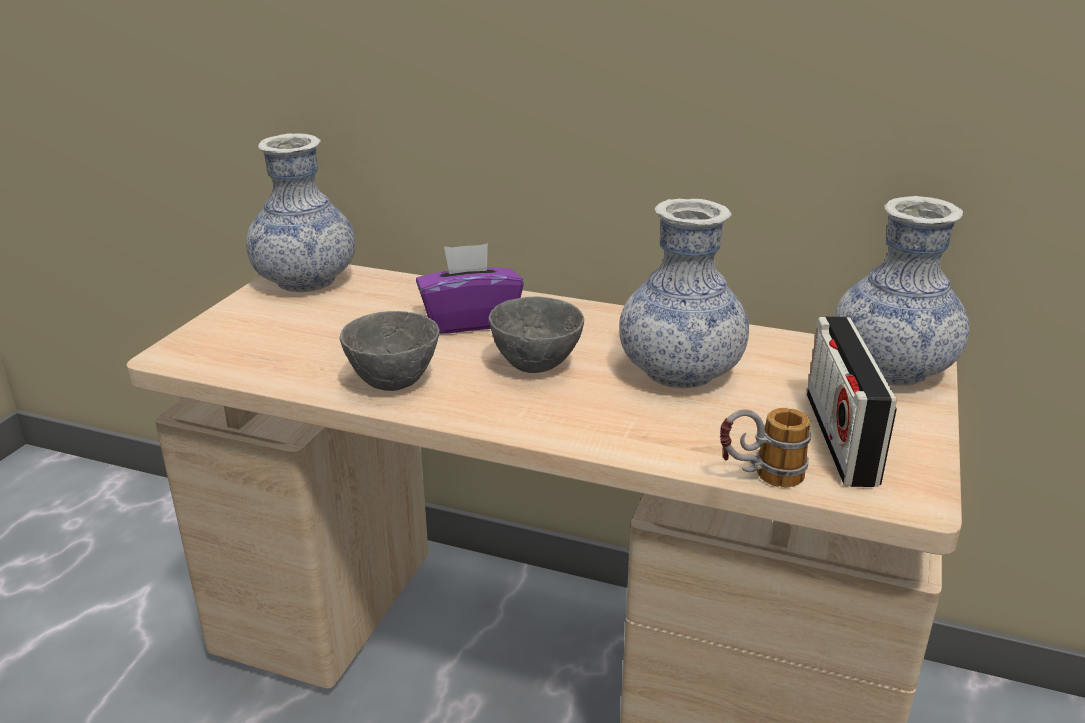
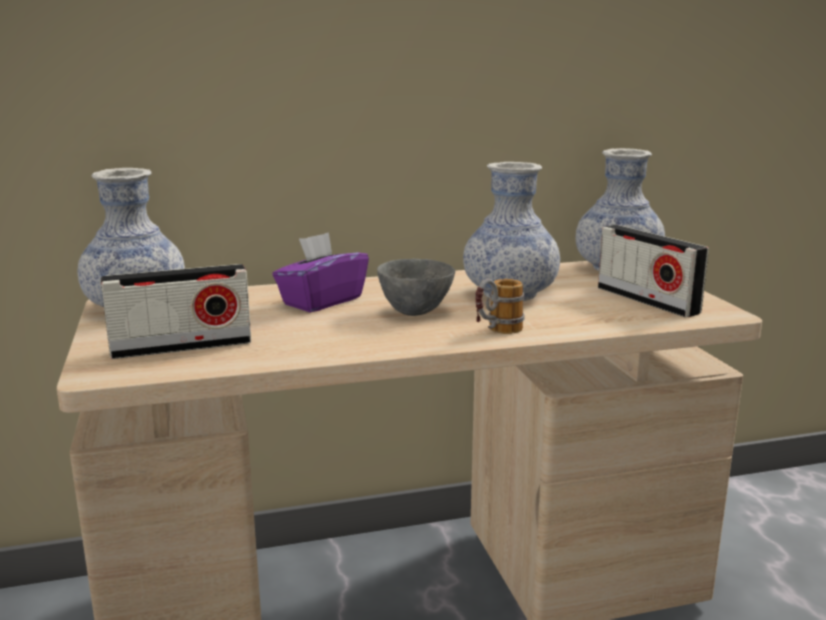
camera: 35 degrees left, 10 degrees down
(271, 344) = (182, 347): none -> radio
(392, 382) = (328, 342): grey bowl -> none
(759, 477) = (640, 325): mug -> mug (496, 332)

